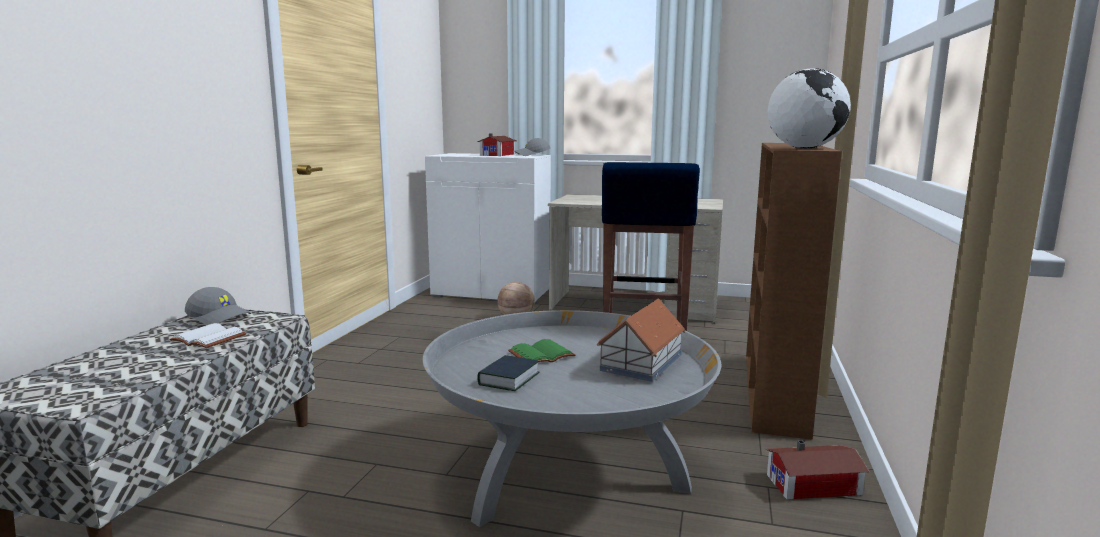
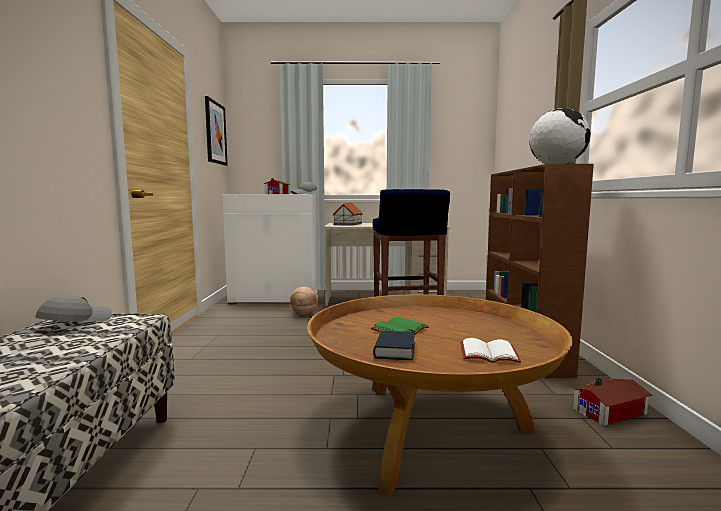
camera: 15 degrees left, 5 degrees down
(206, 339) = (72, 342): white book -> white book (487, 354)
(219, 317) = (76, 321): grey cap -> grey cap turned 75 degrees counterclockwise
(421, 73) = (215, 133): none -> picture
(569, 473) = (430, 429): grey coffee table -> brown coffee table
(642, 362) = (485, 327): toy house -> toy house (348, 224)

